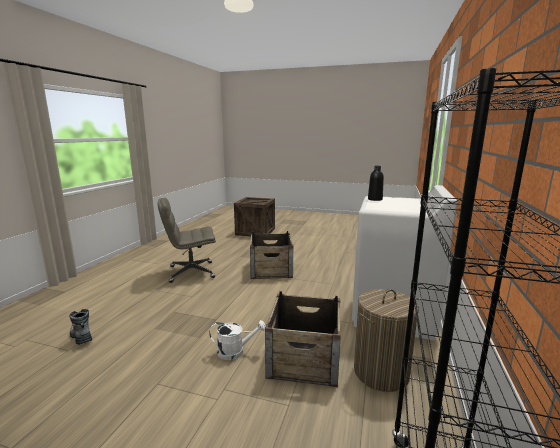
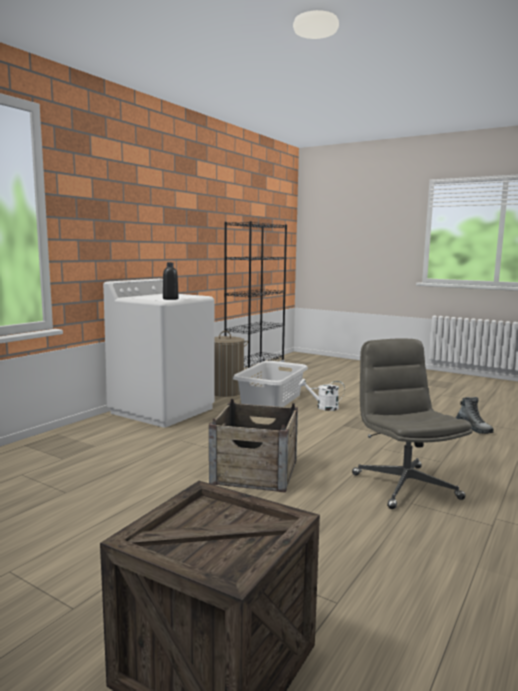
camera: 165 degrees left, 5 degrees down
(191, 272) = (404, 486): grey office chair -> grey office chair turned 105 degrees counterclockwise
(304, 359) = (272, 400): crate -> grey laundry basket

